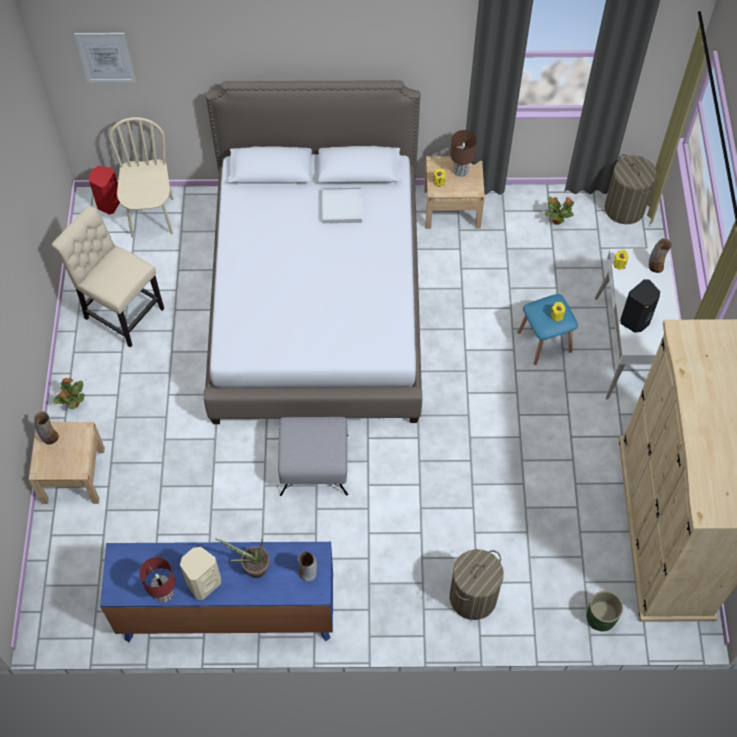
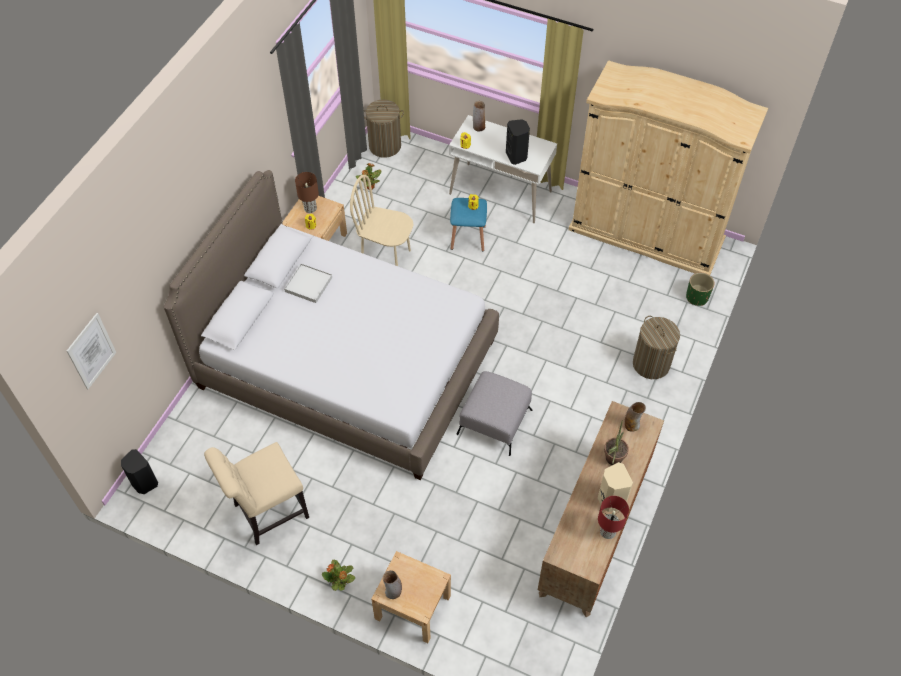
camera: 65 degrees left, 5 degrees down
(108, 203) = (144, 483): red speaker -> black speaker
(152, 217) = (183, 453): beige chair -> beige chair (386, 258)
(227, 612) = (594, 530): blue dresser -> brown dresser

